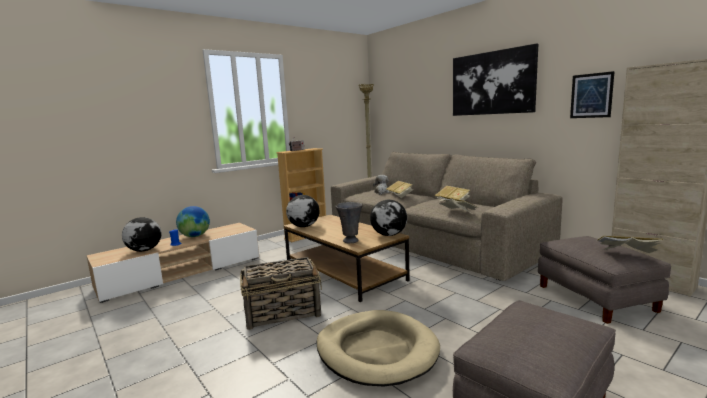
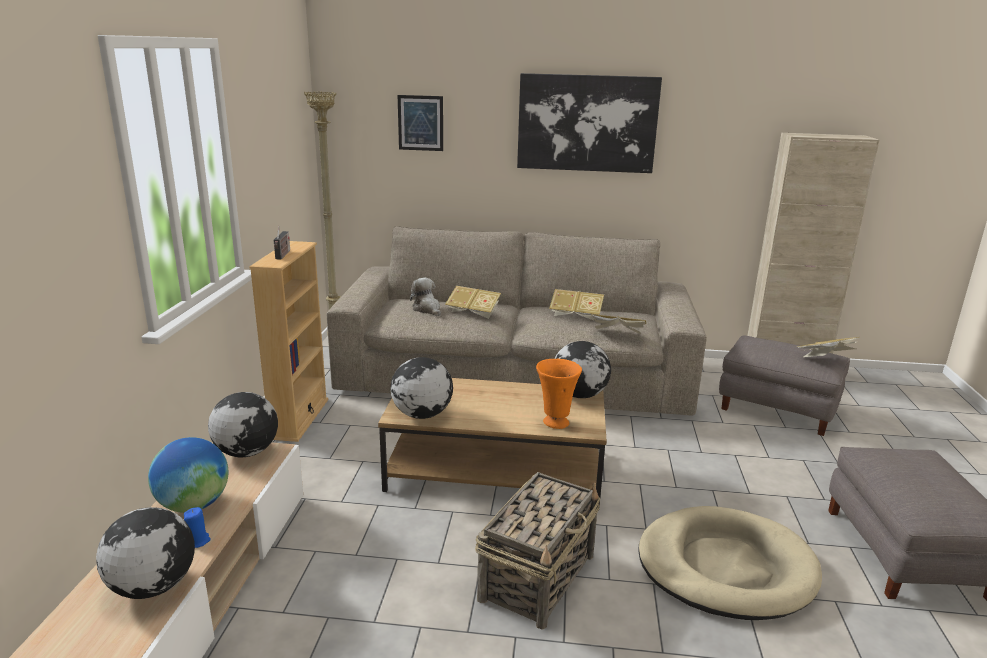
camera: 45 degrees left, 10 degrees up
(238, 227) = (246, 452): none -> globe
(350, 241) = (555, 422): grey vase -> orange vase
(591, 95) = (725, 157): picture -> picture (420, 123)

